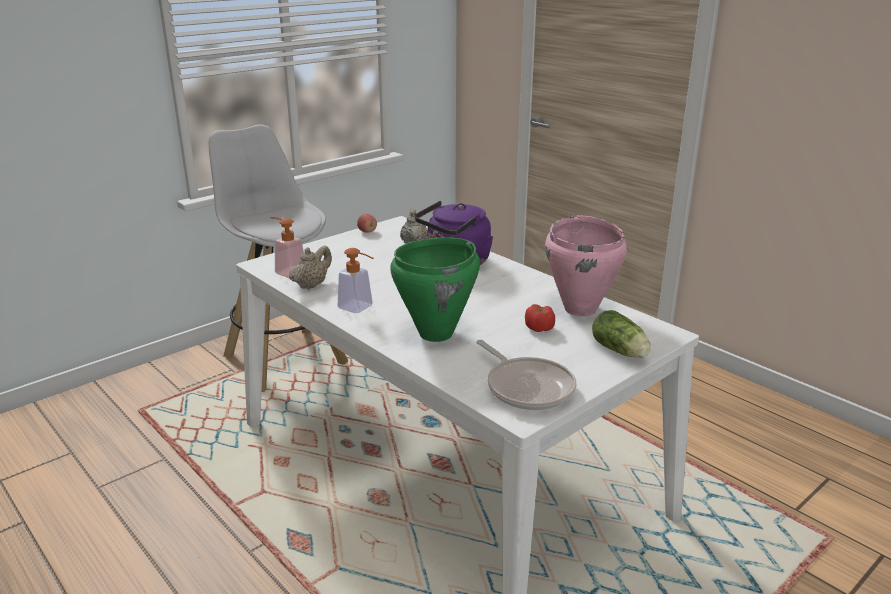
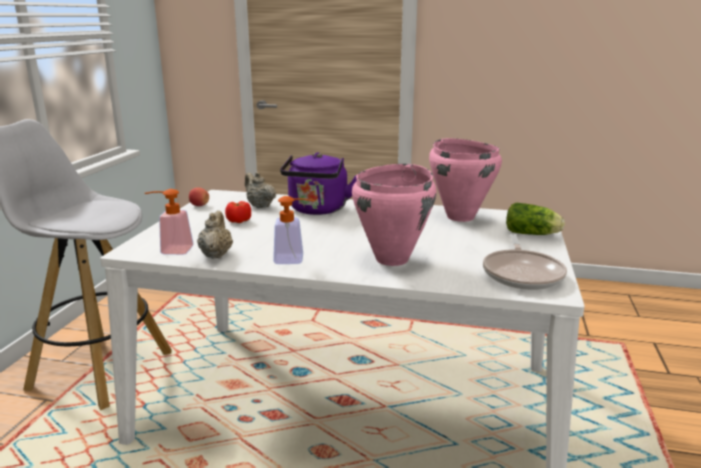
camera: 35 degrees left, 5 degrees down
(437, 334) = (393, 259): green cooking pot -> pink cooking pot
(527, 387) = (522, 273): frying pan -> frying pan turned 75 degrees clockwise
(539, 328) = (457, 235): tomato -> tomato (239, 221)

